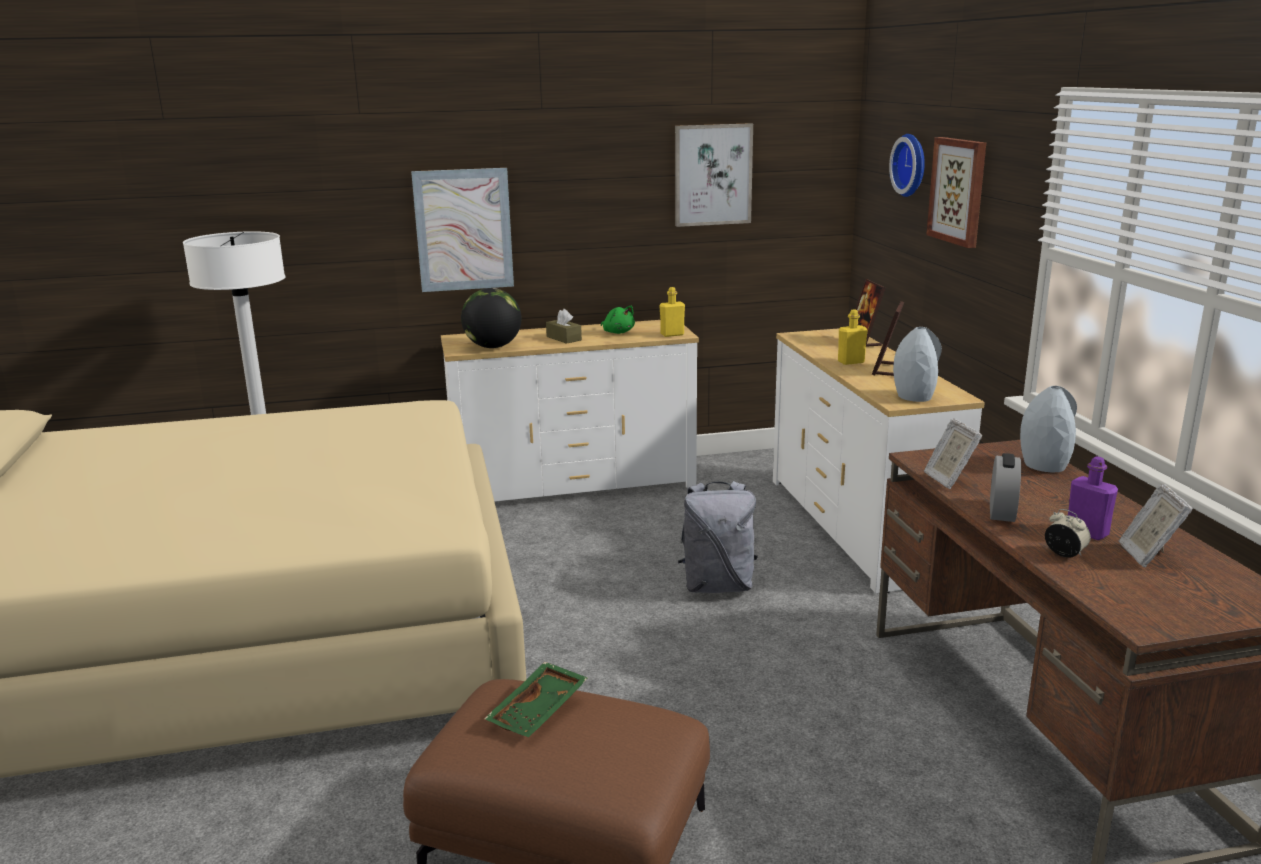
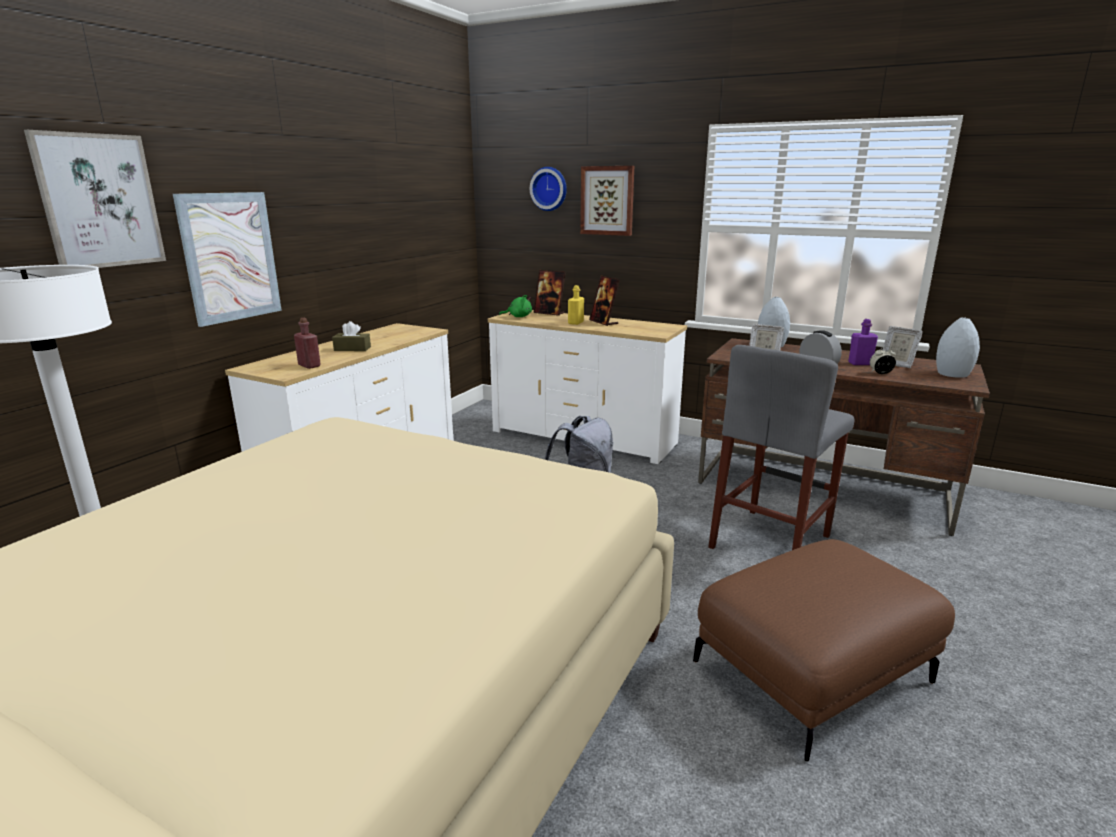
camera: 50 degrees left, 0 degrees up
(493, 347) = (309, 366): globe -> red bottle
(539, 711) = (799, 578): green tray -> none
(618, 332) = (382, 337): green plush toy -> green plush toy (518, 317)
(672, 334) = (426, 331): yellow bottle -> none
(713, 175) = (404, 202): picture -> picture (99, 201)
(810, 734) = (770, 541): none -> grey stool
(914, 396) = (655, 330): grey vase -> grey vase (951, 374)

